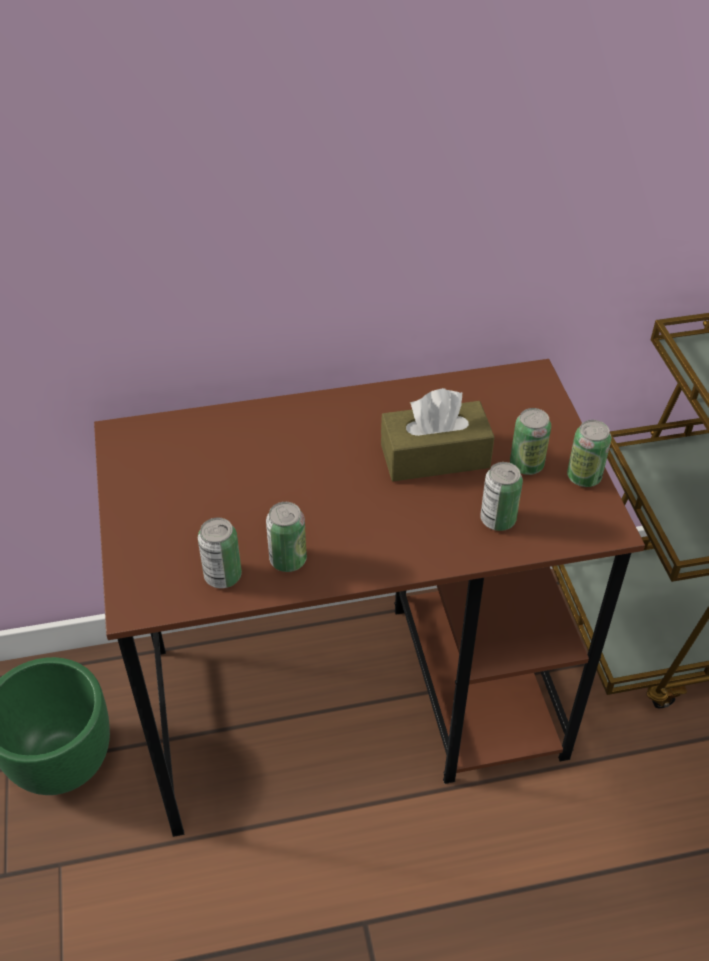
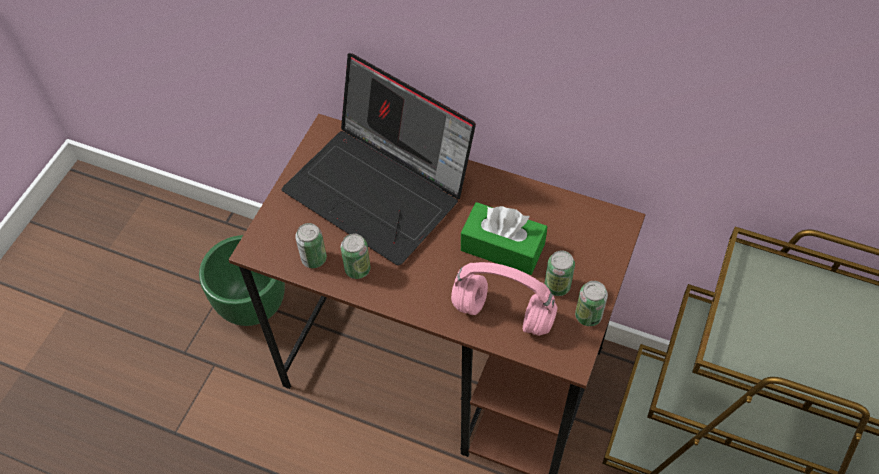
camera: 35 degrees right, 10 degrees up
(243, 464) = (381, 189): none -> laptop
(435, 456) = (502, 247): brown tissue box -> green tissue box
(498, 519) = (504, 314): can -> pink headphones

